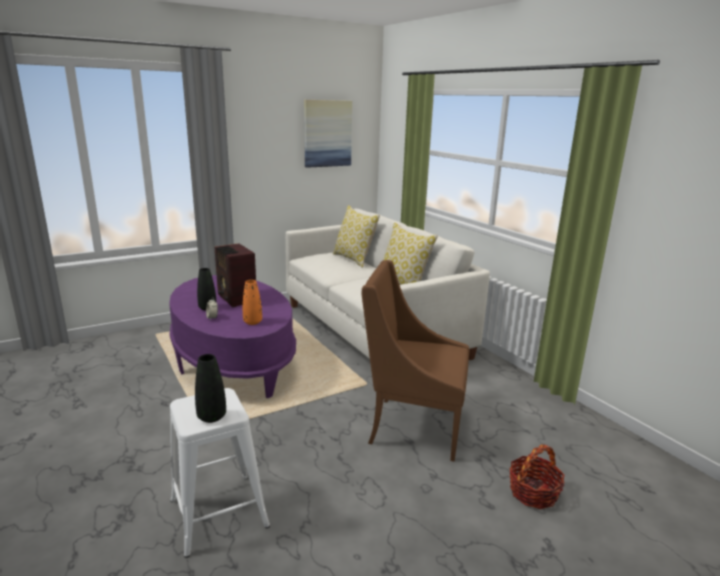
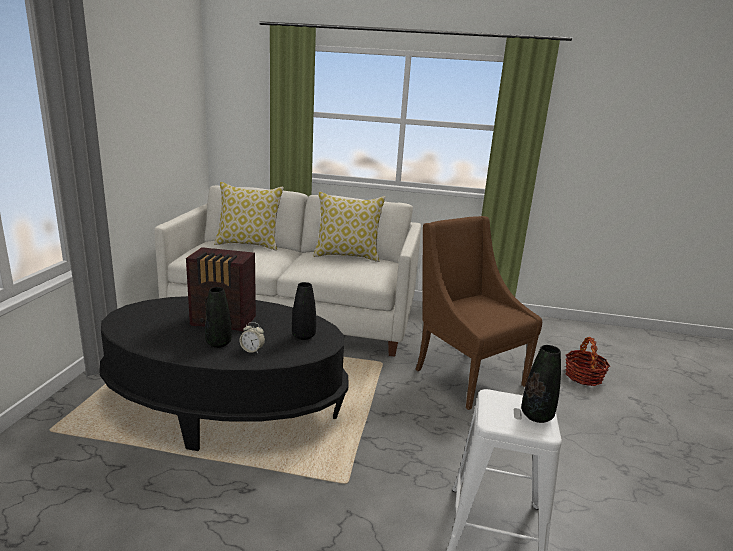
camera: 50 degrees left, 0 degrees up
(233, 361) = (226, 406): purple coffee table -> black coffee table
(252, 322) = (303, 336): orange vase -> black vase
(327, 133) = (169, 92): picture -> none
(412, 426) = (466, 376): brown armchair -> brown armchair turned 90 degrees clockwise

